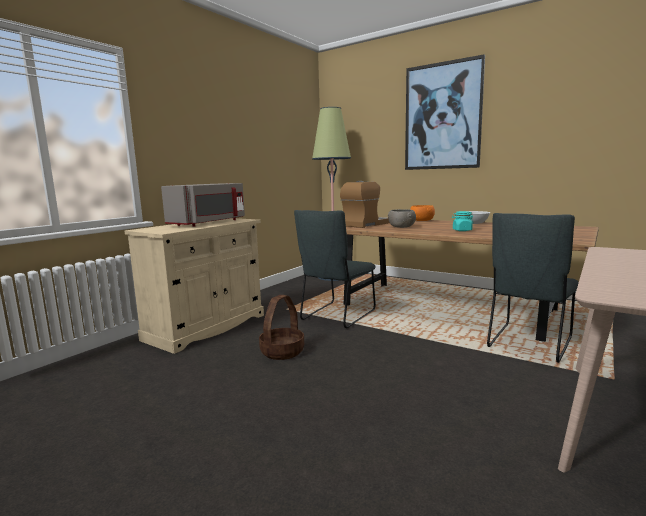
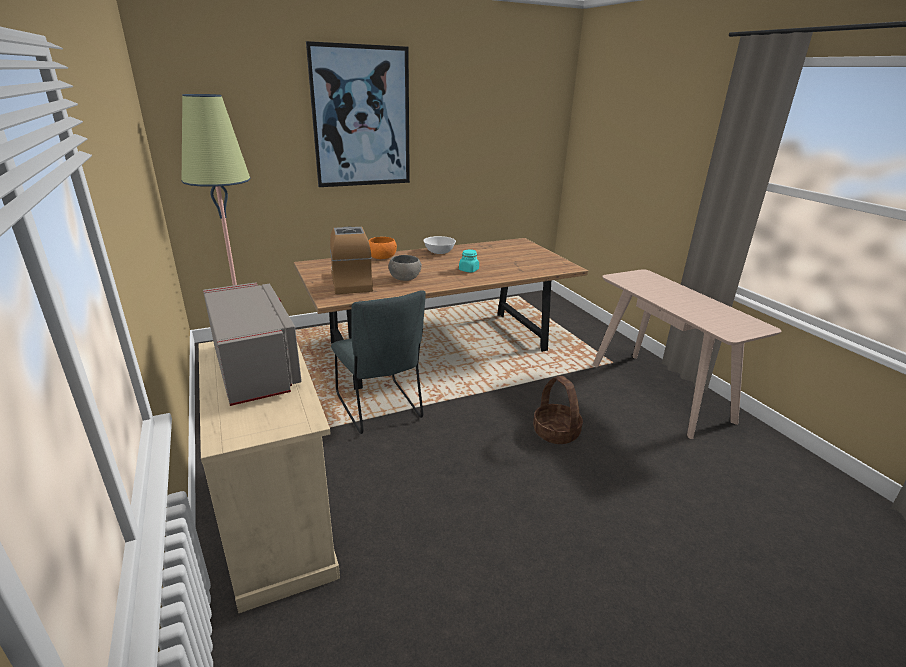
camera: 60 degrees left, 15 degrees up
(282, 351) = (432, 481): basket -> basket (555, 432)
(528, 344) = (543, 357): grey chair -> none

